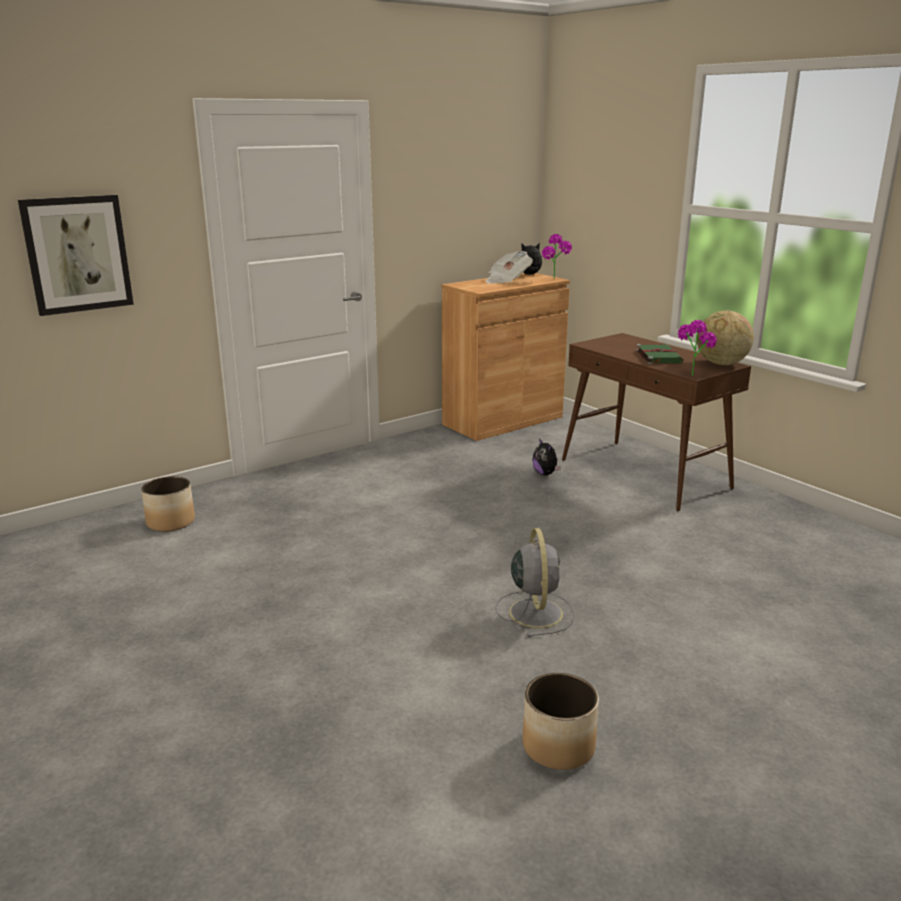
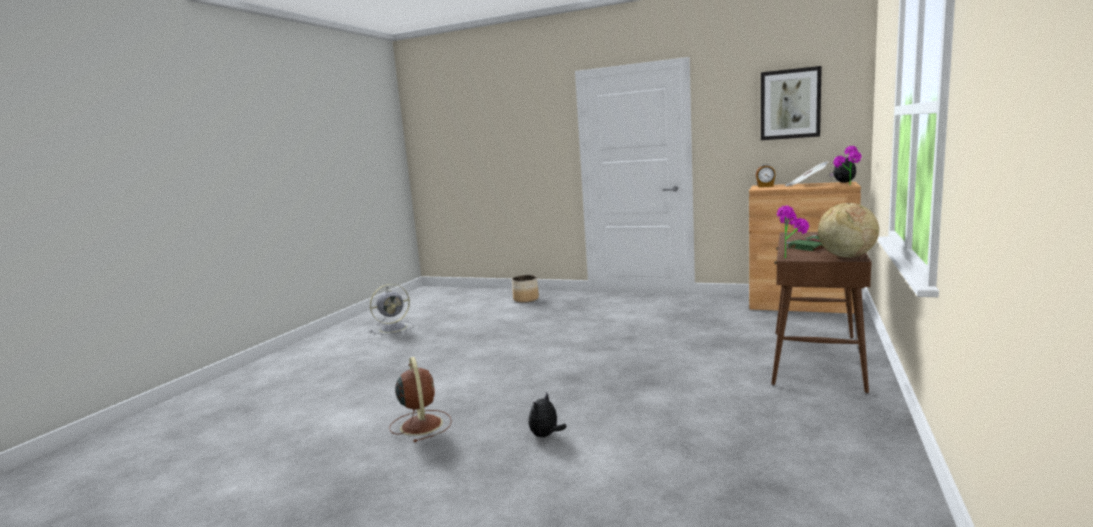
camera: 60 degrees right, 10 degrees down
(77, 254) = (515, 154): picture -> picture (790, 104)
(469, 285) = (765, 186): none -> alarm clock
(535, 611) = (549, 384): grey fan -> grey fan (394, 328)
(545, 474) = (741, 336): plush toy -> plush toy (546, 435)
(557, 747) = (421, 424): planter -> brown fan

